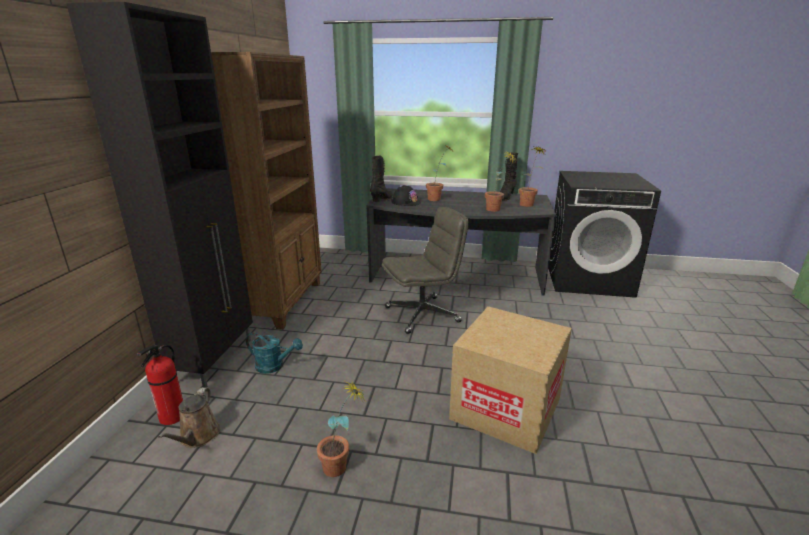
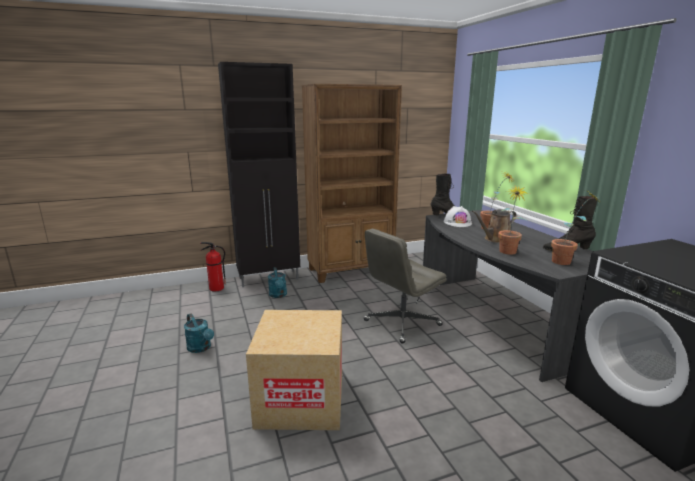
camera: 60 degrees right, 5 degrees down
(198, 437) = (204, 300): brown watering can -> brown watering can (495, 239)
(342, 466) = (201, 348): potted plant -> turquoise watering can
(406, 202) = (457, 222): black hard hat -> white hard hat
(423, 314) = (401, 323): grey office chair -> grey office chair turned 105 degrees clockwise

